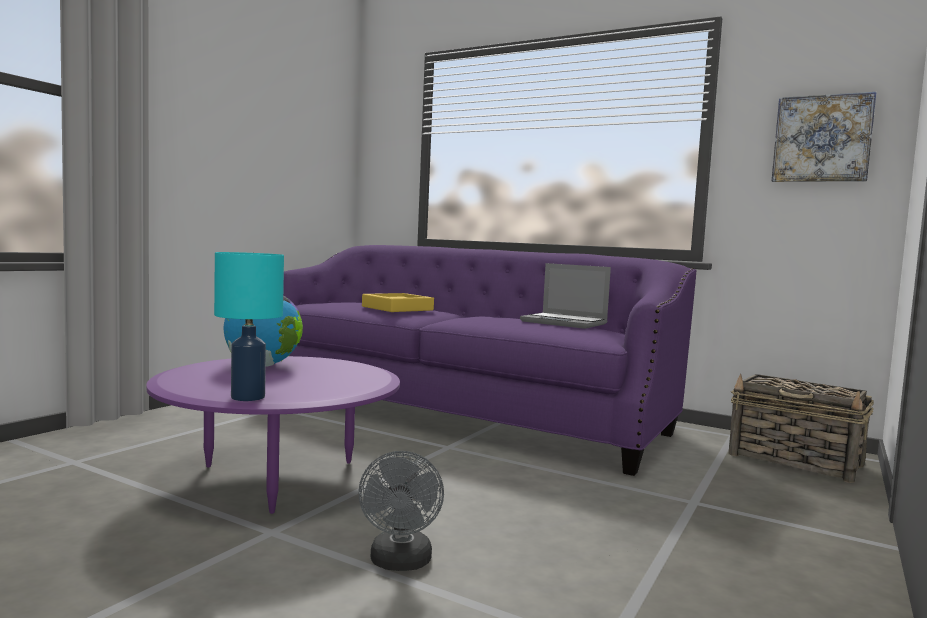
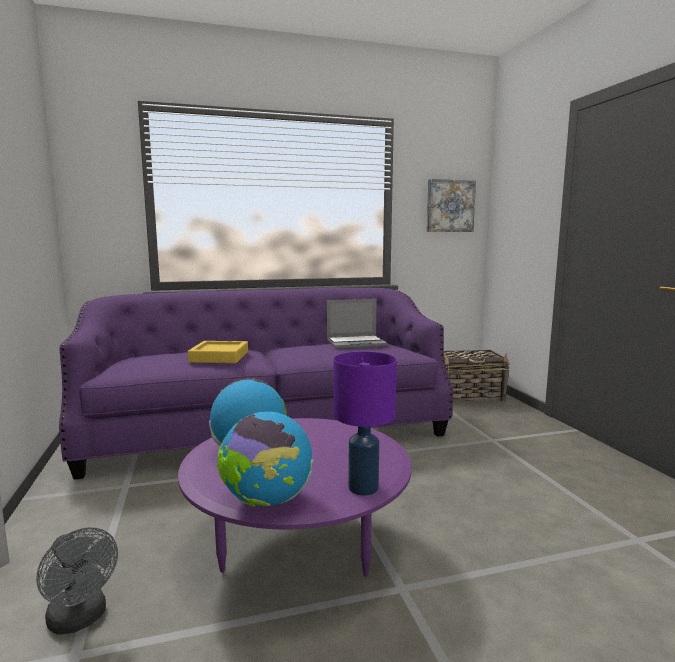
camera: 45 degrees left, 5 degrees up
(181, 382) = (267, 501): none -> globe
(249, 397) = (364, 487): turquoise table lamp -> purple table lamp
(400, 563) = (498, 556): grey fan -> grey fan (80, 619)

